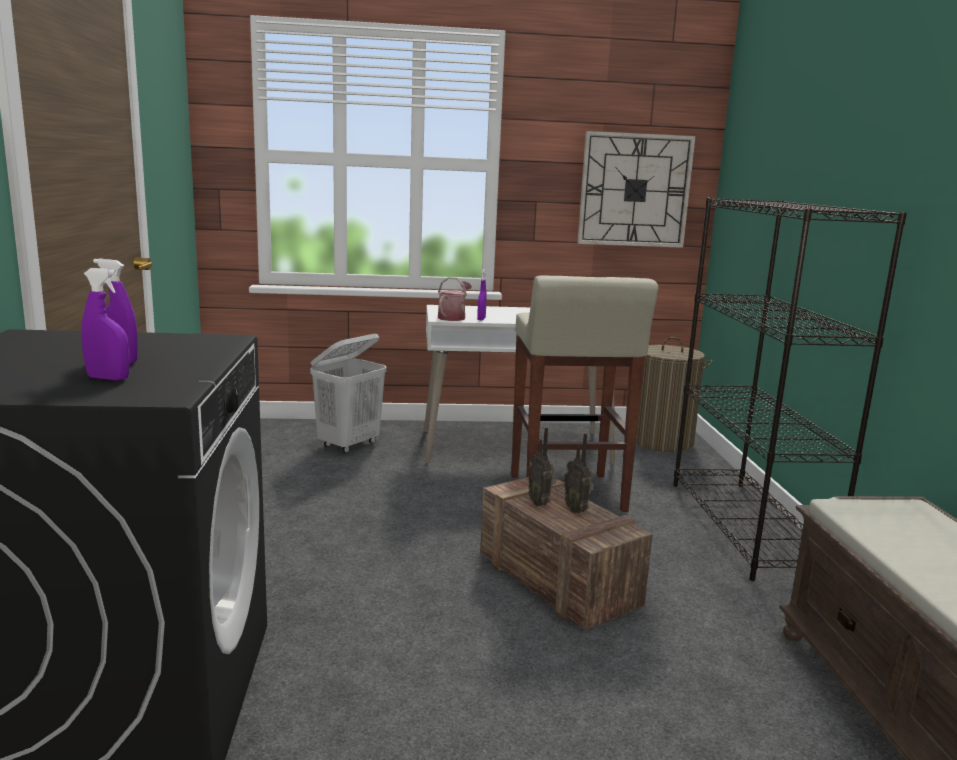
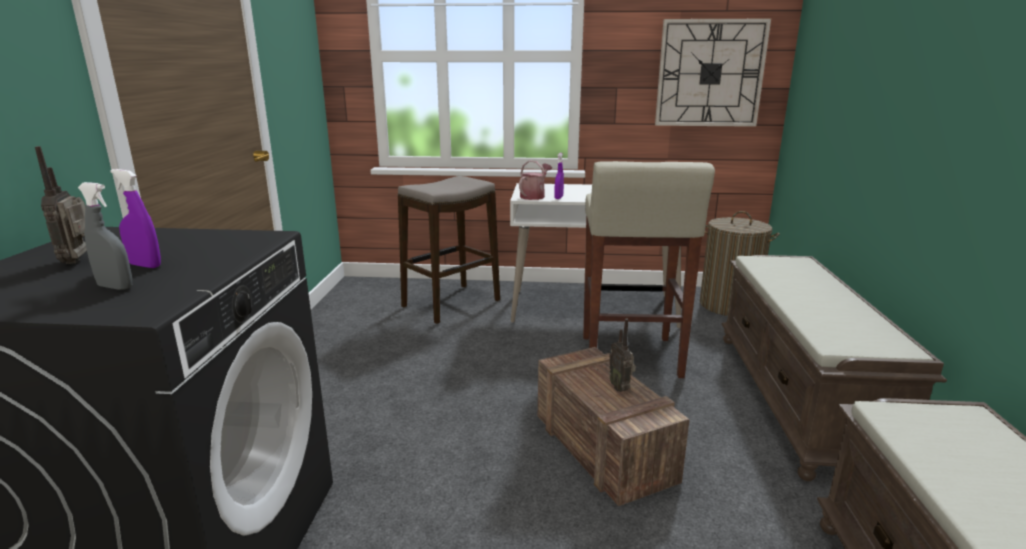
camera: 10 degrees right, 5 degrees up
(108, 378) = (115, 287): purple spray bottle -> grey spray bottle
(349, 445) = (451, 303): white laundry basket -> stool
(540, 503) = (587, 379): radio -> radio (80, 261)
(747, 527) = (799, 399): black bookcase -> brown bench

